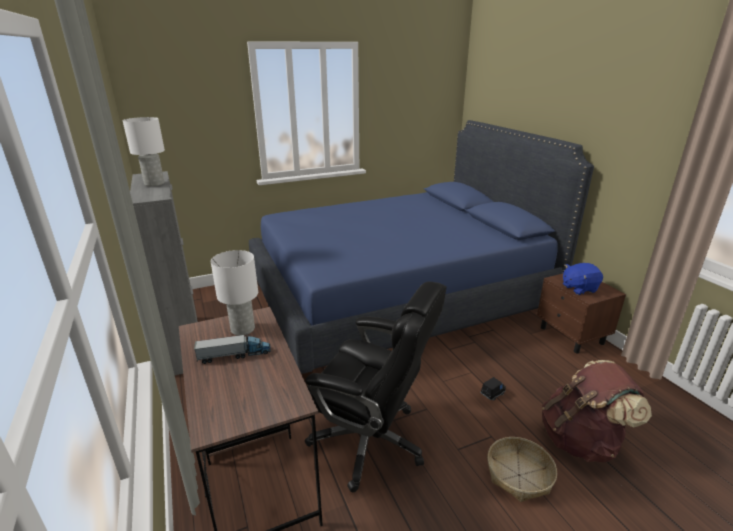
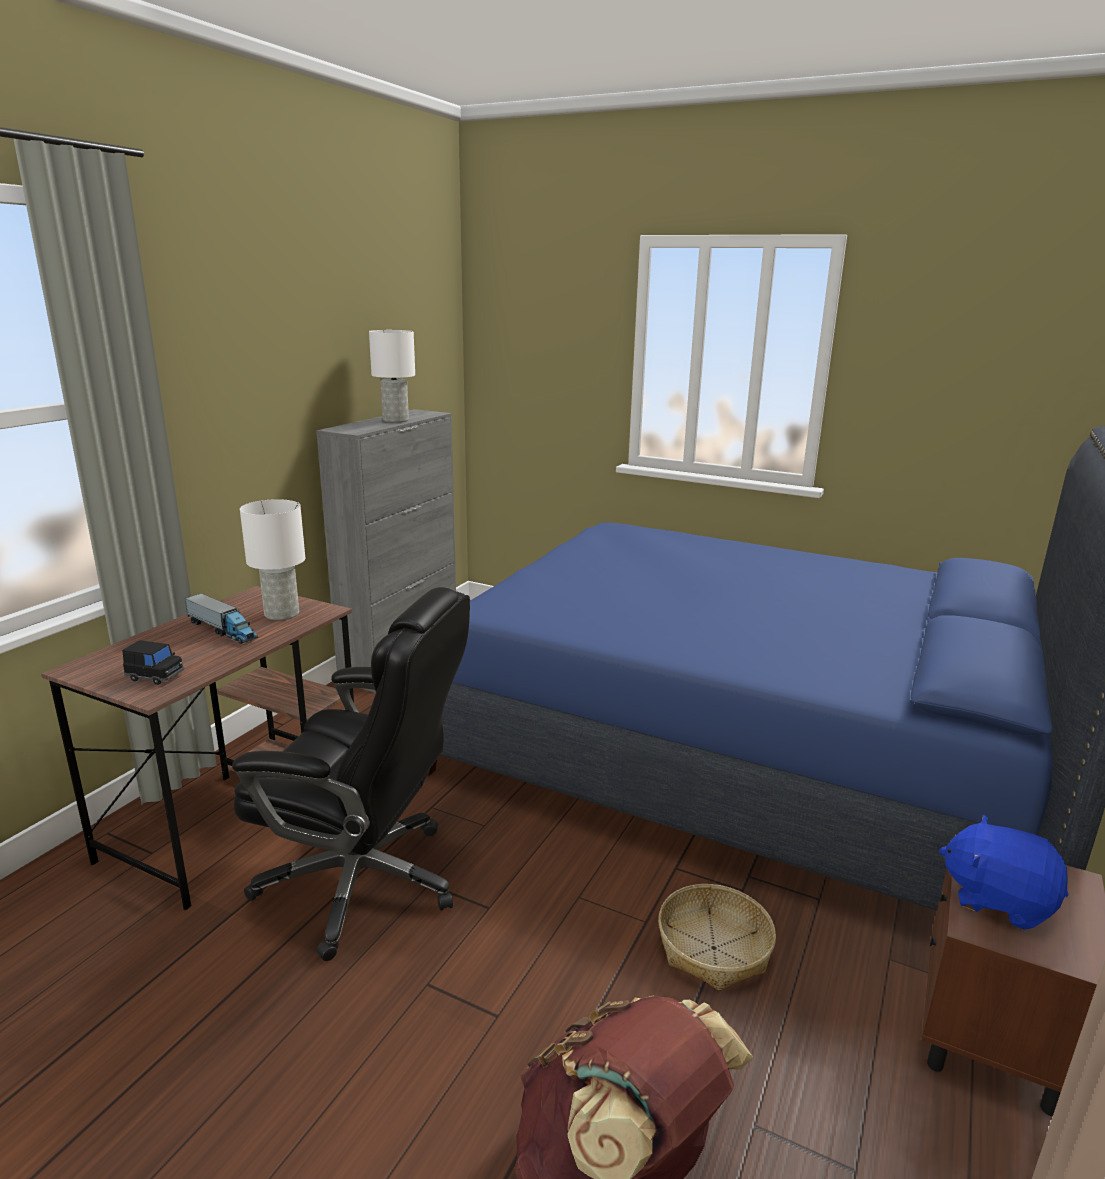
camera: 50 degrees right, 5 degrees down
(370, 441) = (364, 882): black office chair -> black office chair turned 60 degrees counterclockwise
(492, 393) = (615, 973): black toy car -> black toy car (155, 676)
(519, 475) = (428, 1093): basket -> basket (713, 948)

